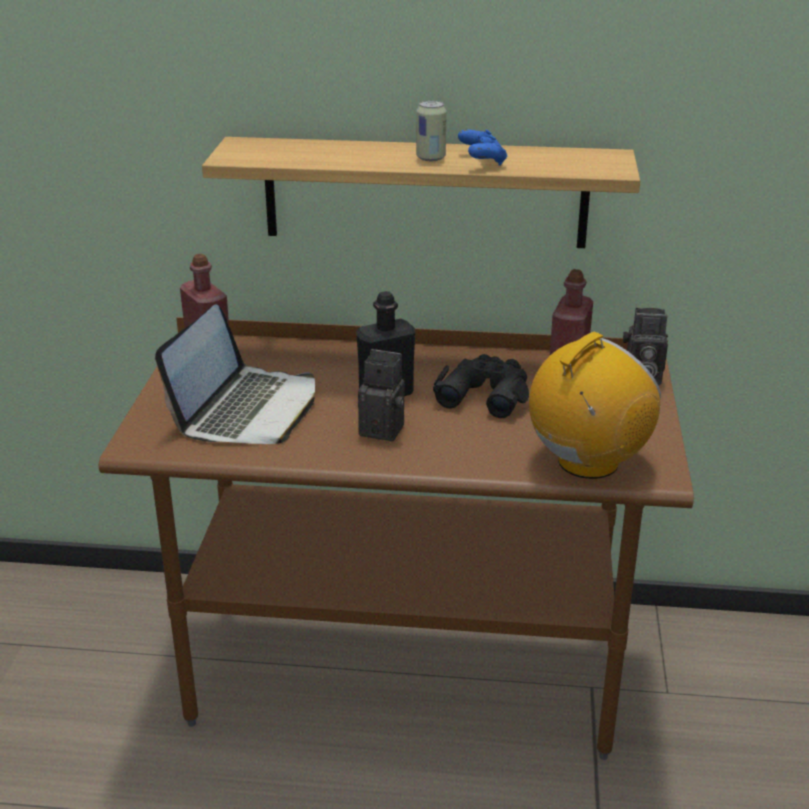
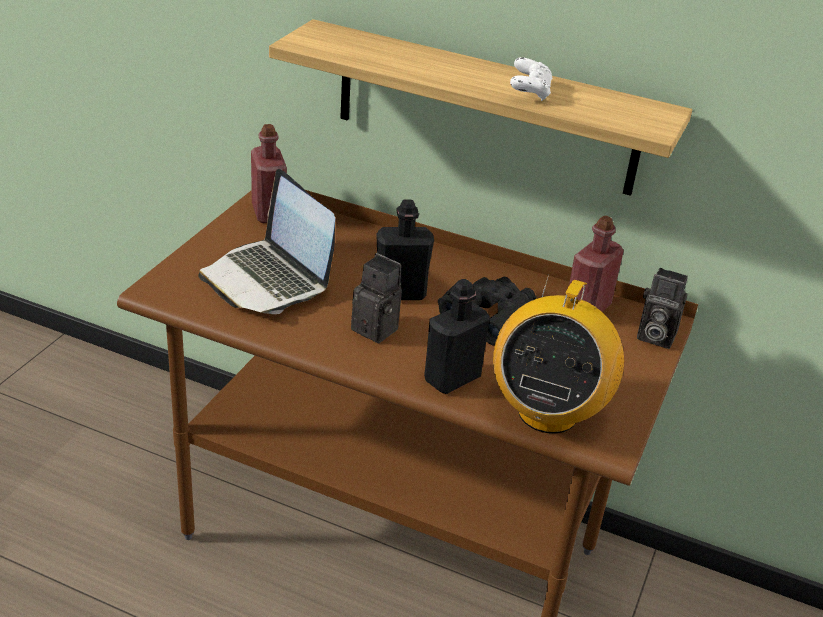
camera: 15 degrees right, 5 degrees up
(247, 410) = (268, 279): laptop -> laptop turned 105 degrees clockwise
(430, 158) = (482, 79): can -> none
(482, 160) = (529, 92): blue game controller -> white game controller
(482, 455) = (452, 379): none -> black bottle
(587, 462) = (547, 412): radio -> radio turned 135 degrees clockwise

